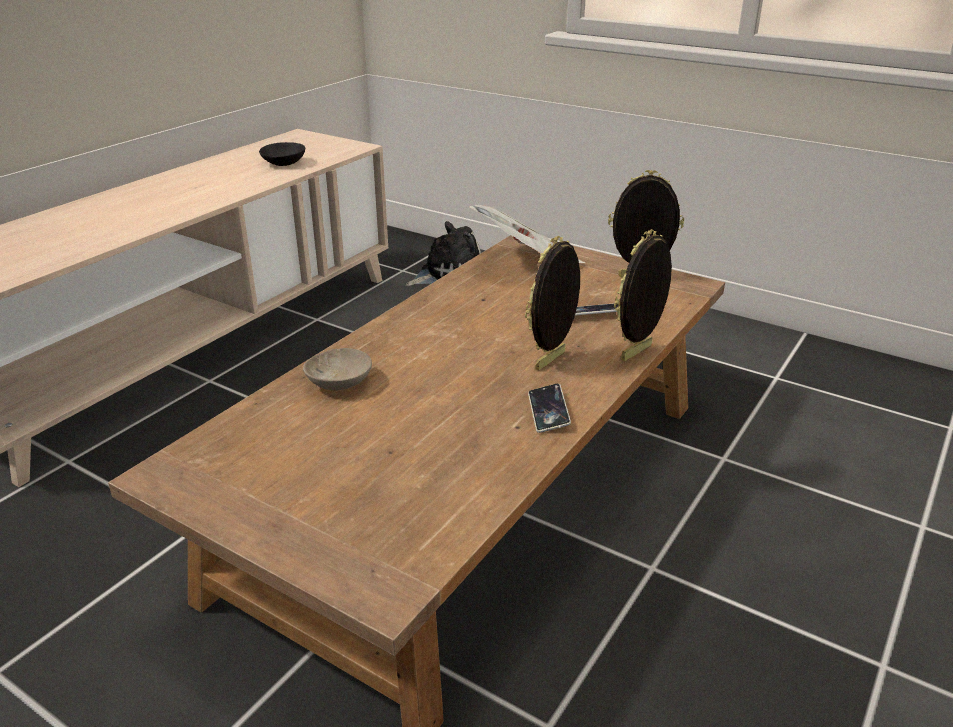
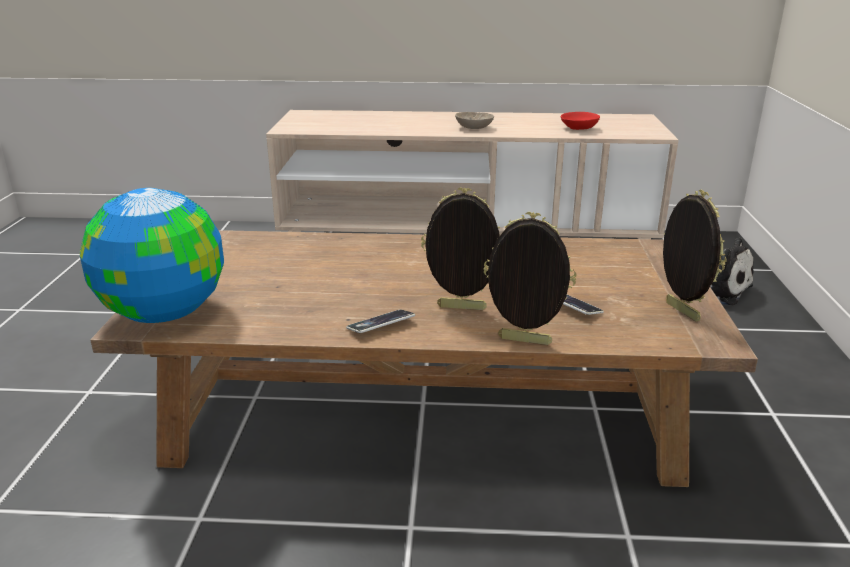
camera: 60 degrees right, 5 degrees down
(285, 162) = (580, 128): black bowl -> red bowl
(340, 383) = (344, 249): beige bowl -> beige bowl (473, 128)
(379, 557) = (163, 314): none -> globe
(527, 263) = (622, 258): newspaper -> none

